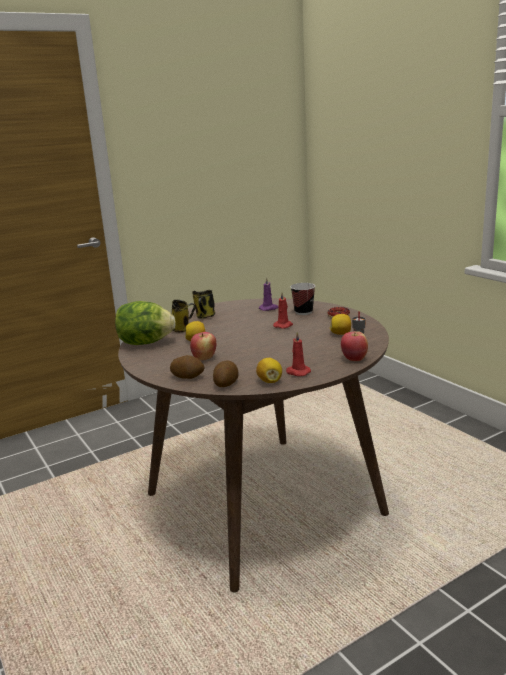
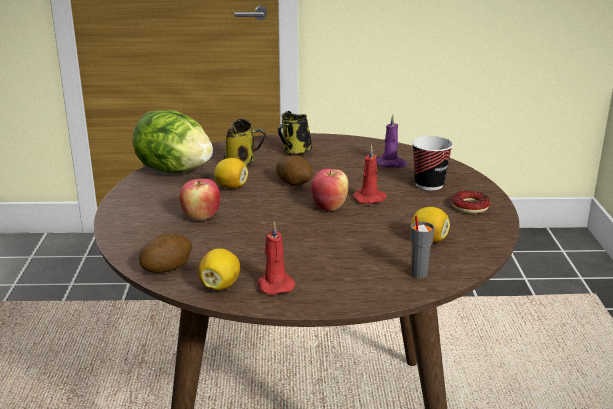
camera: 30 degrees right, 5 degrees up
(188, 377) = (142, 239): potato -> potato (294, 182)
(354, 359) = (383, 292): apple -> apple (329, 207)

